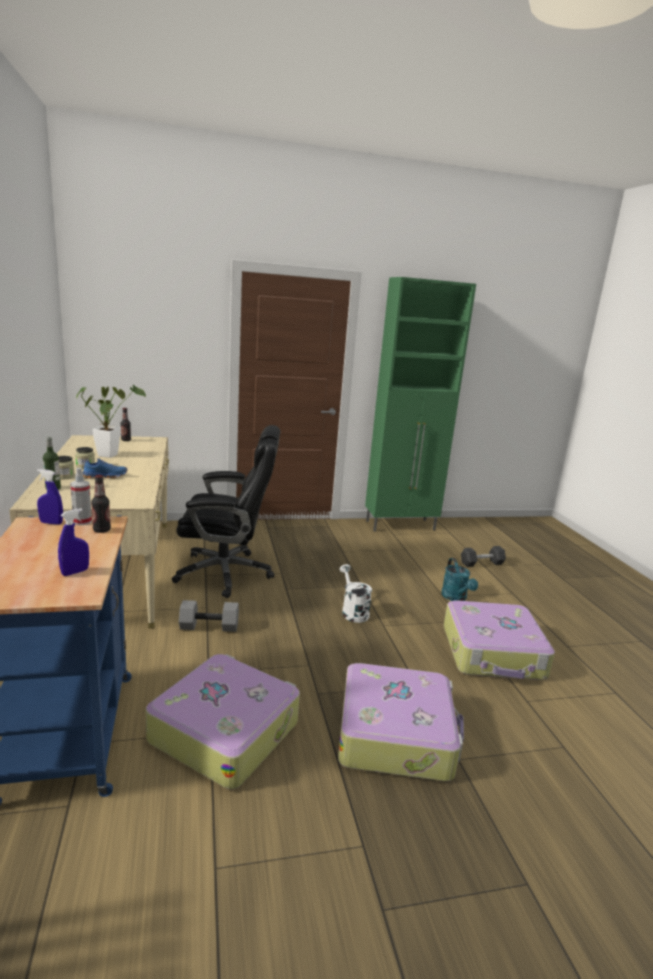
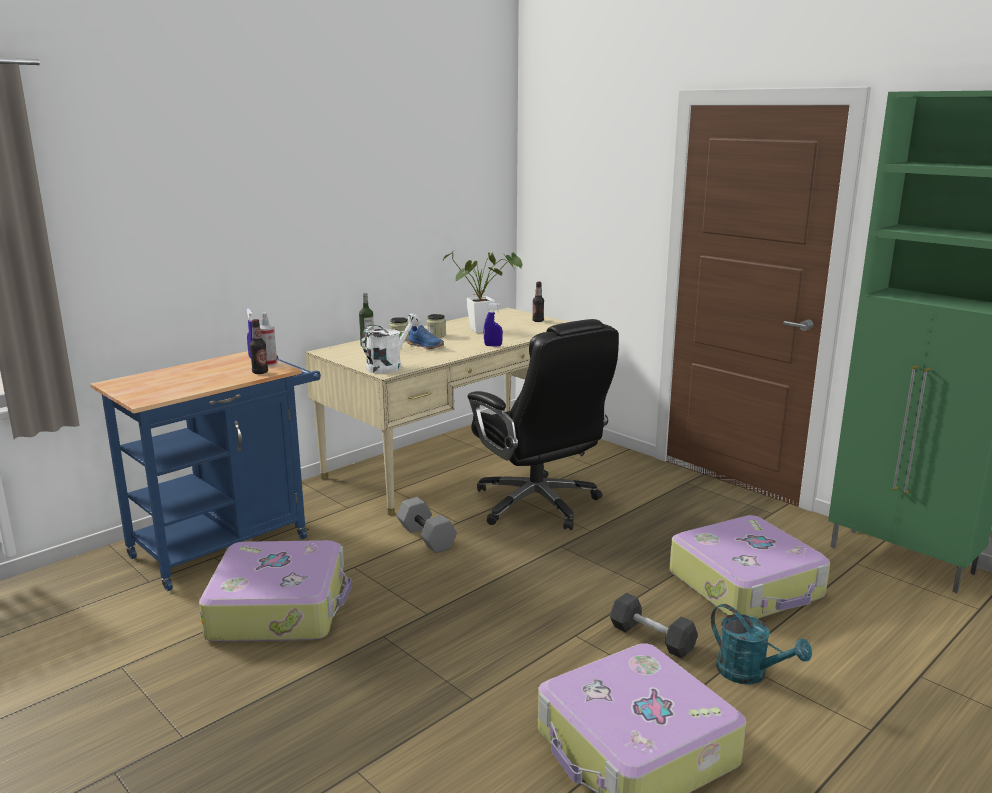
camera: 60 degrees right, 0 degrees up
(75, 572) = (175, 389): blue spray bottle -> blue spray bottle (493, 345)
(353, 611) = (576, 603): white watering can -> white watering can (389, 366)
(396, 734) = (363, 710): suitcase -> suitcase (747, 585)
(456, 598) = (749, 674): turquoise watering can -> turquoise watering can turned 90 degrees counterclockwise
(481, 563) = (925, 671): black dumbbell -> black dumbbell (652, 638)

